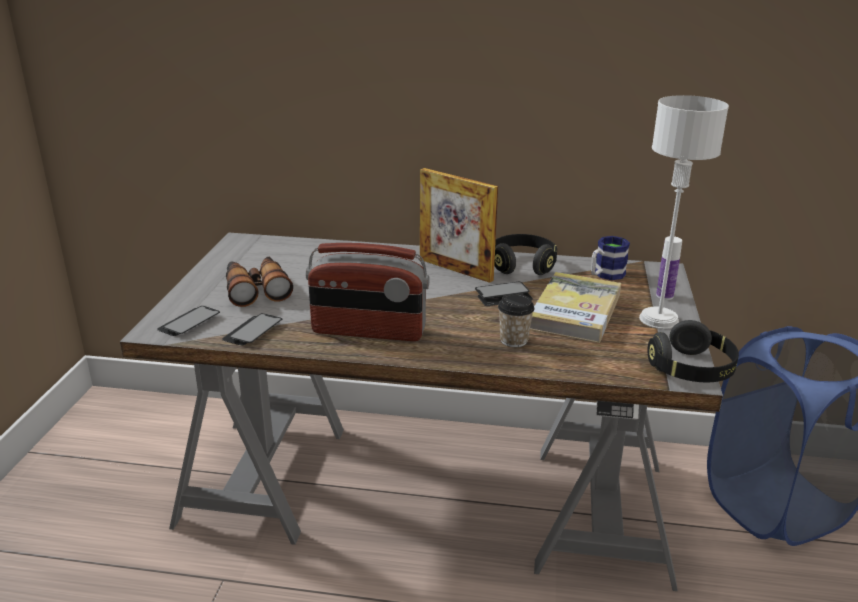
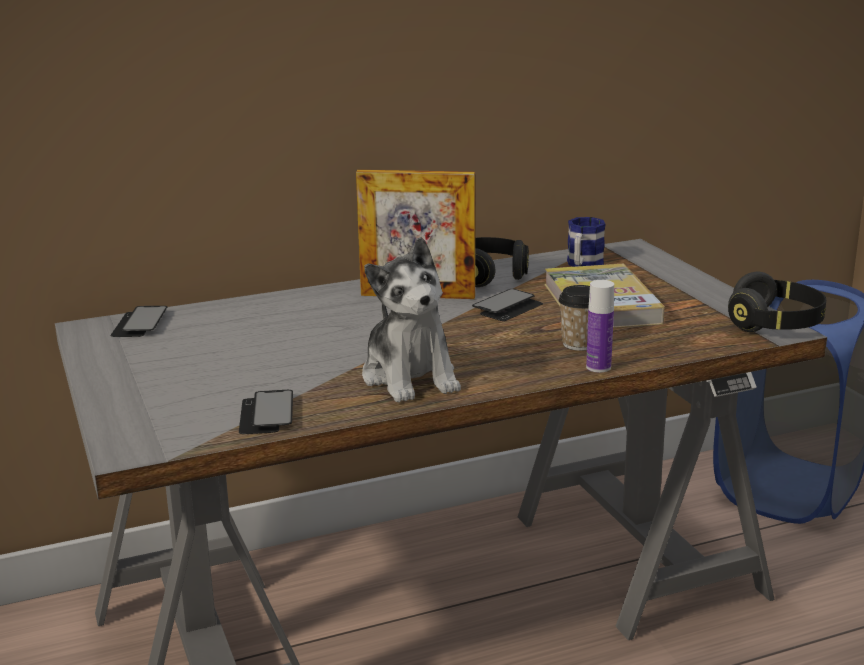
camera: 30 degrees left, 5 degrees down
(189, 323) = (164, 429): phone -> phone (139, 324)
(256, 289) = (200, 372): binoculars -> none
(368, 331) = (410, 377): radio -> plush toy
(658, 319) = (687, 290): grey table lamp -> none
(664, 296) = (664, 270): bottle -> bottle (598, 367)

